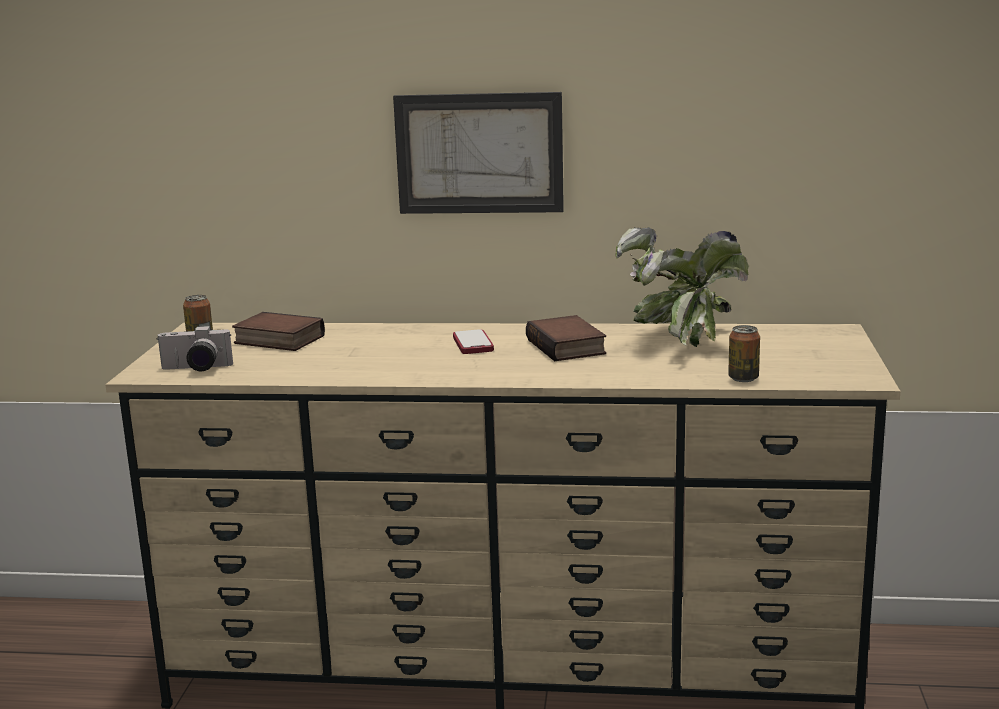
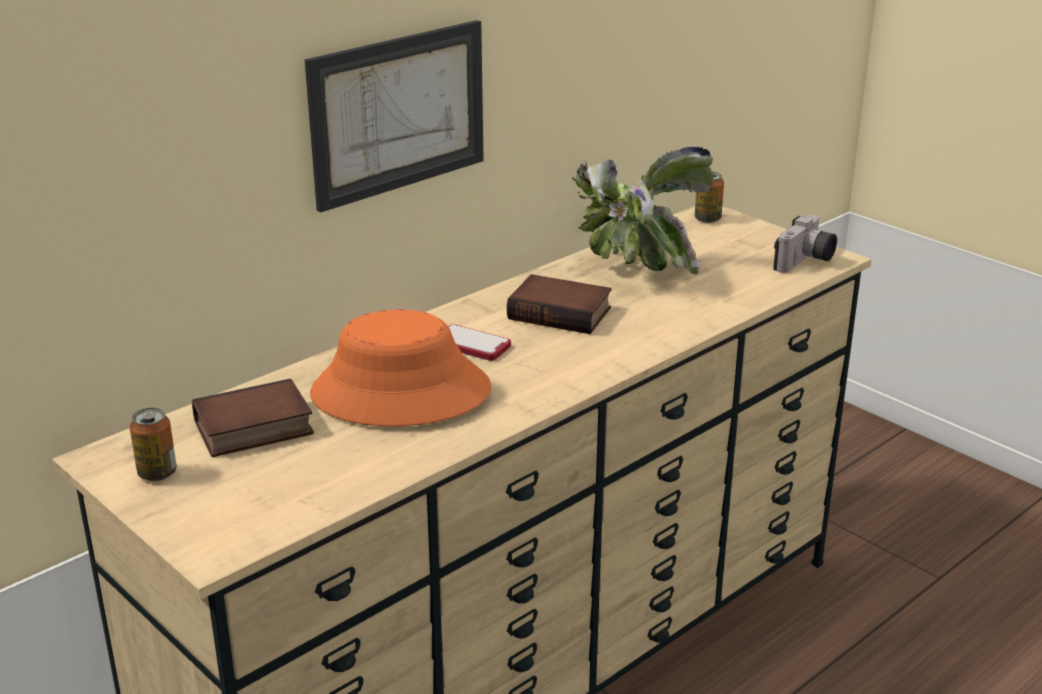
camera: 50 degrees left, 10 degrees up
(196, 369) = (261, 512): camera -> camera (806, 262)
(378, 350) = (400, 393): none -> orange hat
(743, 378) = (761, 290): can -> can (707, 219)

